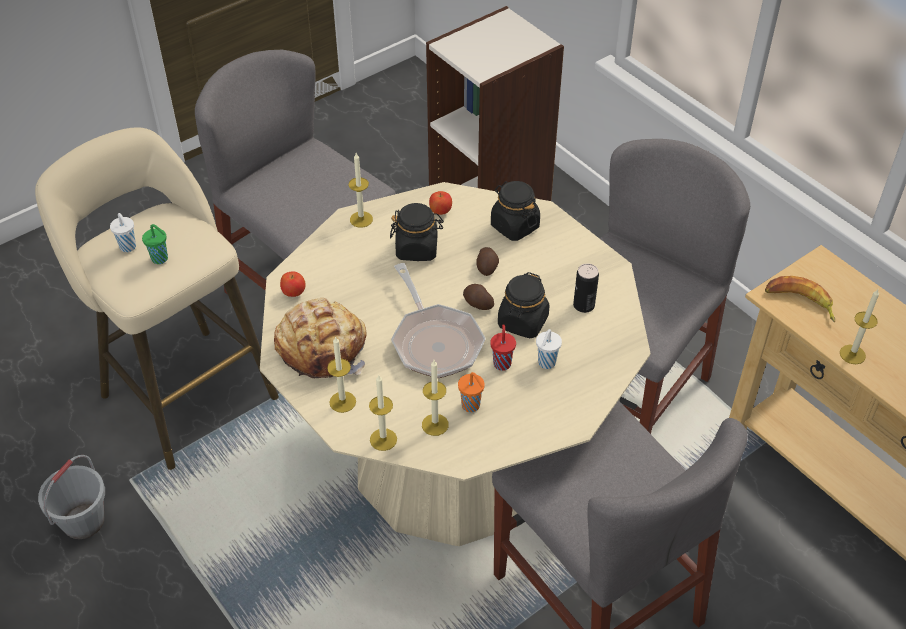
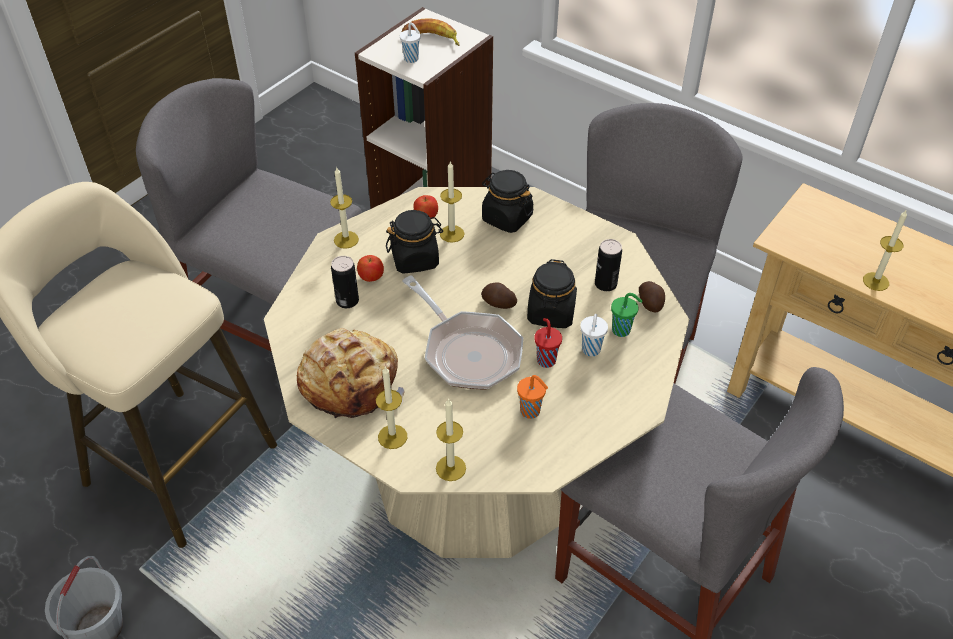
camera: 15 degrees left, 0 degrees up
(128, 247) = (97, 316): white cup -> white cup (412, 59)
(160, 259) = (138, 322): green cup -> green cup (622, 330)
(294, 293) = (299, 330): apple -> apple (371, 278)
(344, 275) = (347, 301): none -> can
(435, 424) = (500, 440): candle -> candle (452, 234)
(487, 267) = (494, 264): potato -> potato (650, 303)
(800, 302) = (807, 241): banana -> banana (431, 38)

